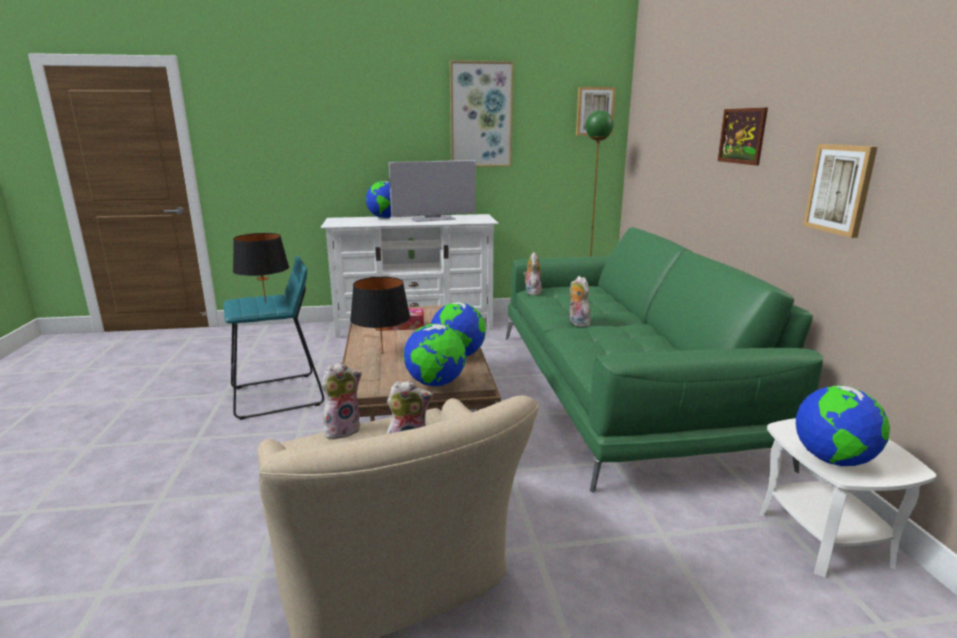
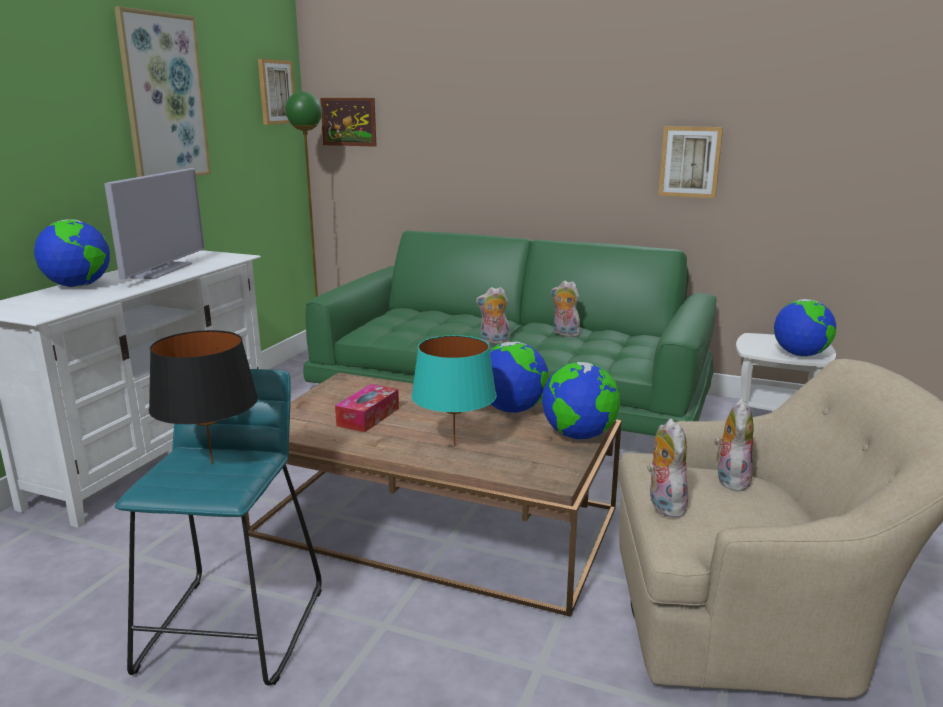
camera: 60 degrees left, 0 degrees up
(382, 354) = (454, 446): black table lamp -> turquoise table lamp
(532, 292) = (365, 333): plush toy -> plush toy (564, 334)
(742, 136) = (550, 120): picture -> picture (348, 122)

